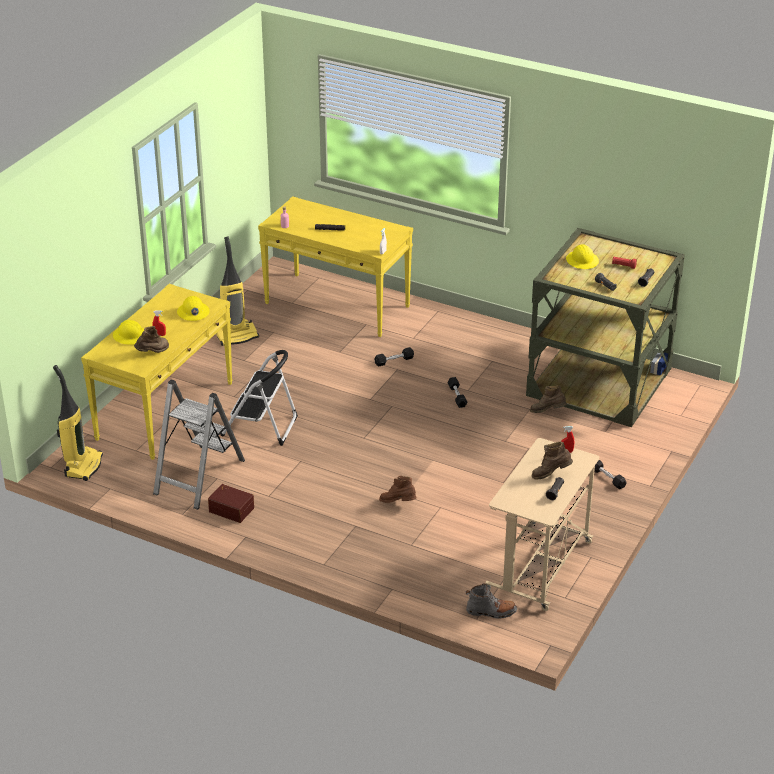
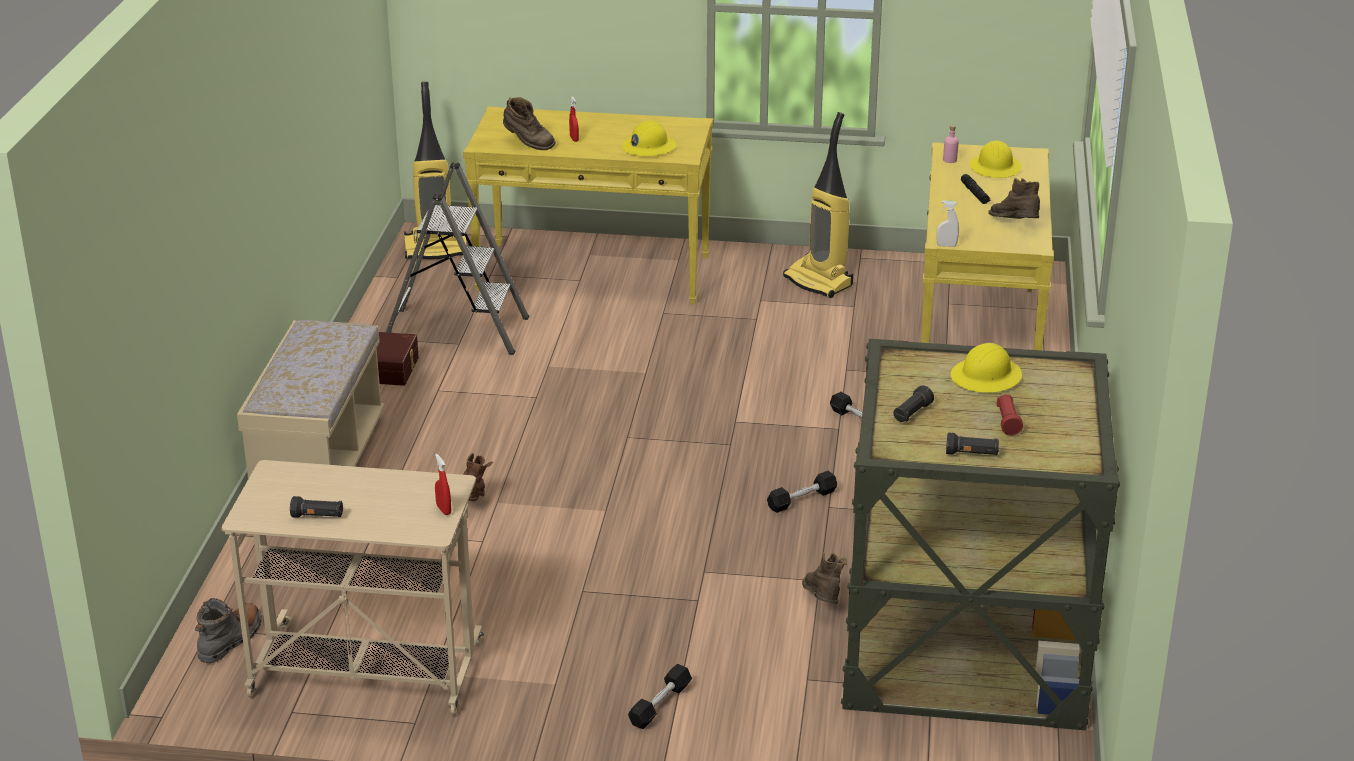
camera: 70 degrees right, 5 degrees down
(130, 336) = (558, 123): yellow hard hat -> yellow hard hat (995, 167)
(262, 426) = (602, 349): step ladder -> none
(323, 554) = (319, 462): none -> beige bench
(491, 611) = (231, 640): grey boot -> grey boot turned 135 degrees counterclockwise
(551, 474) = (368, 504): brown boot -> brown boot (1014, 225)

